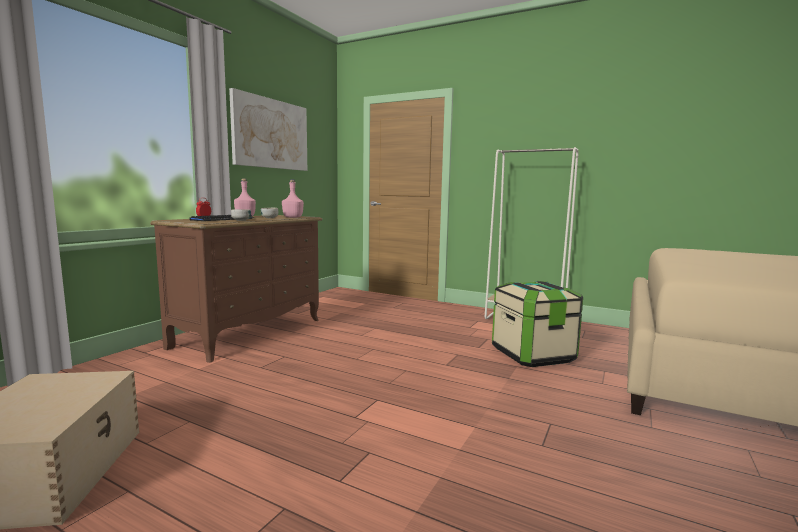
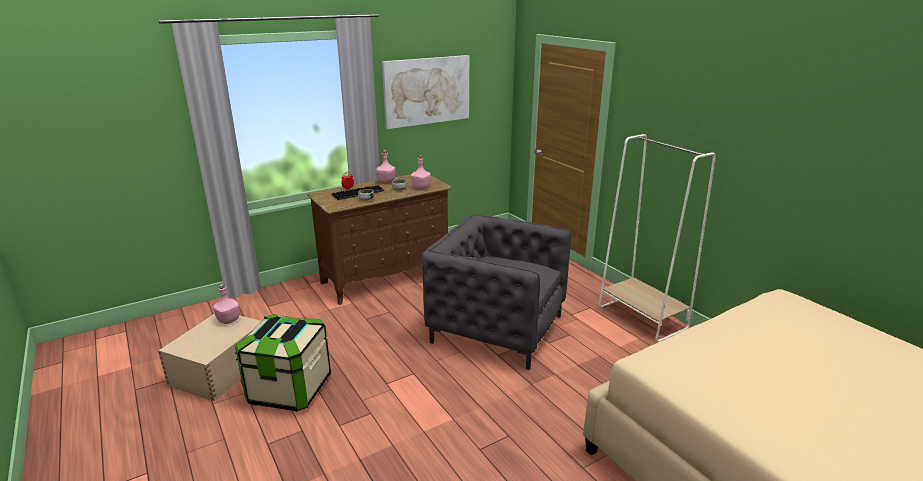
camera: 30 degrees right, 15 degrees up
(59, 380) = (228, 320): none -> pink bottle
(418, 347) = (497, 328): none -> grey armchair
(533, 354) = (587, 365): storage box -> storage box (290, 389)

